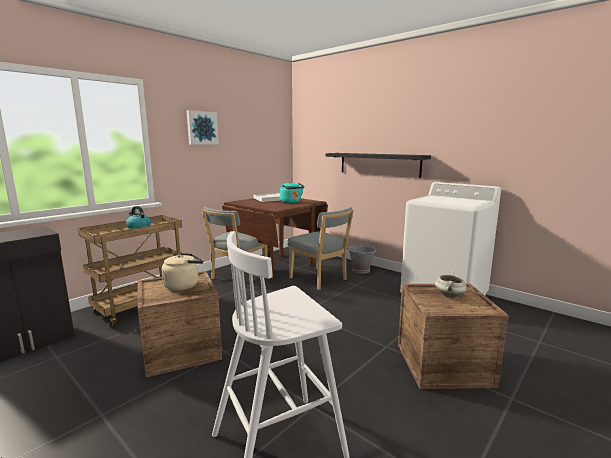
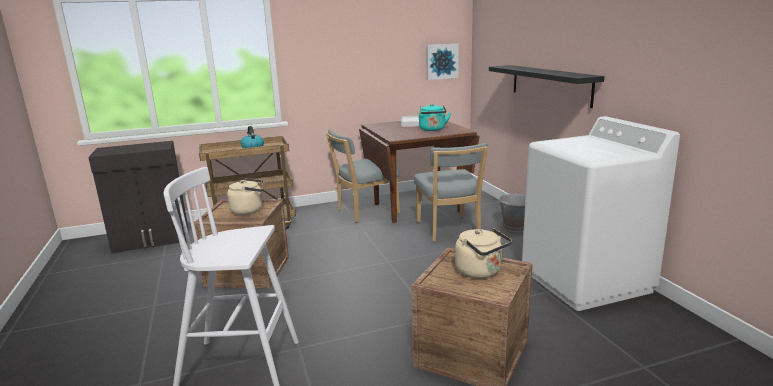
camera: 30 degrees right, 5 degrees up
(202, 128) = (338, 38): picture -> picture (441, 61)
(450, 296) = (481, 272): white cooking pot -> beige kettle

